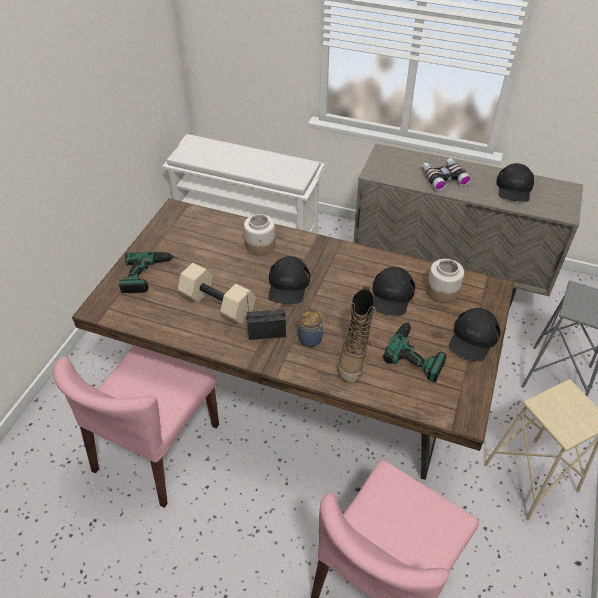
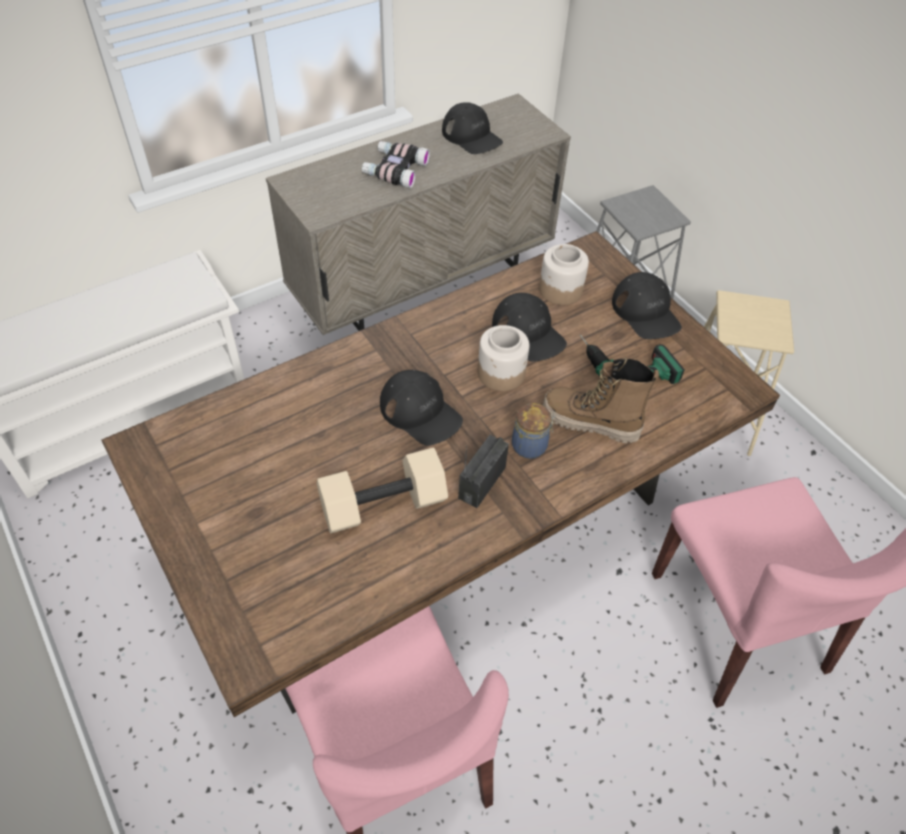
camera: 55 degrees left, 5 degrees up
(153, 274) = (247, 548): power drill -> none
(260, 245) = (320, 396): jar -> jar (501, 373)
(354, 356) = (590, 423): boot -> boot turned 150 degrees clockwise

